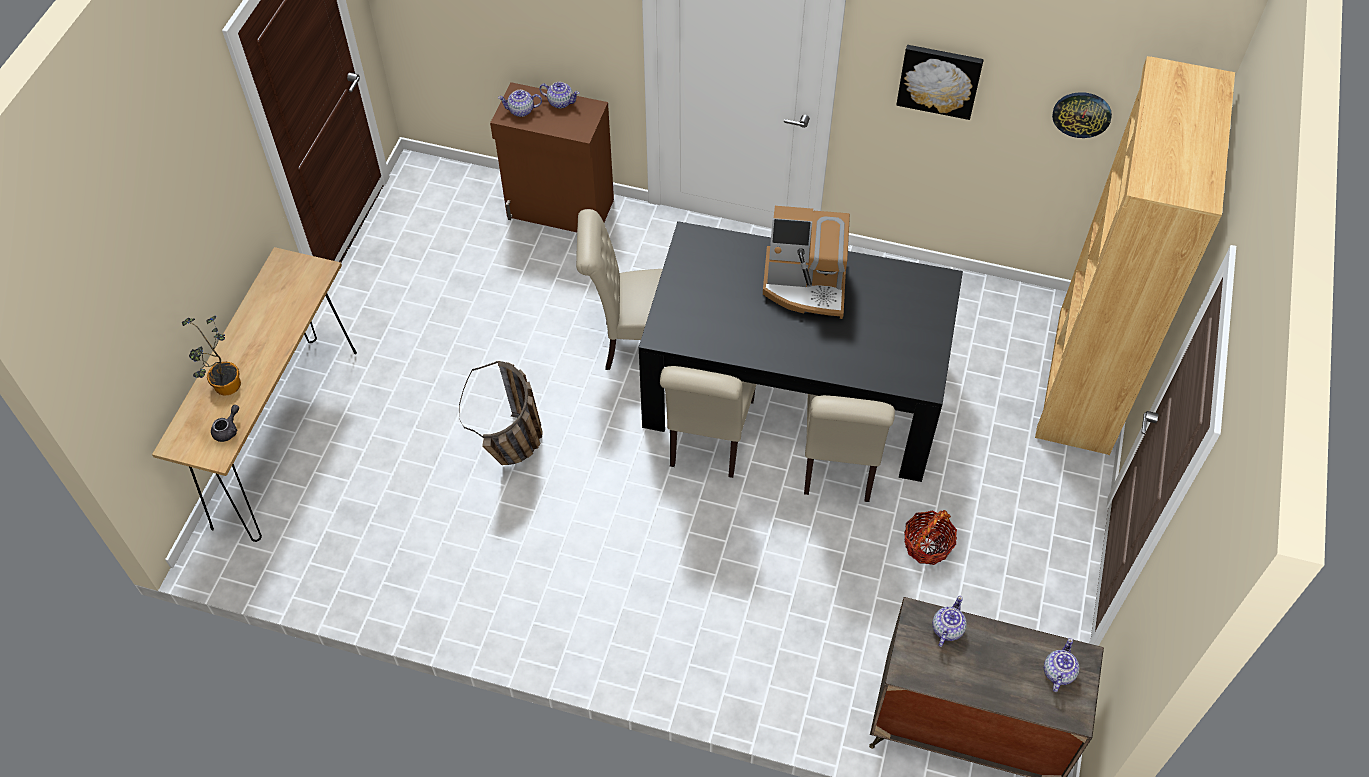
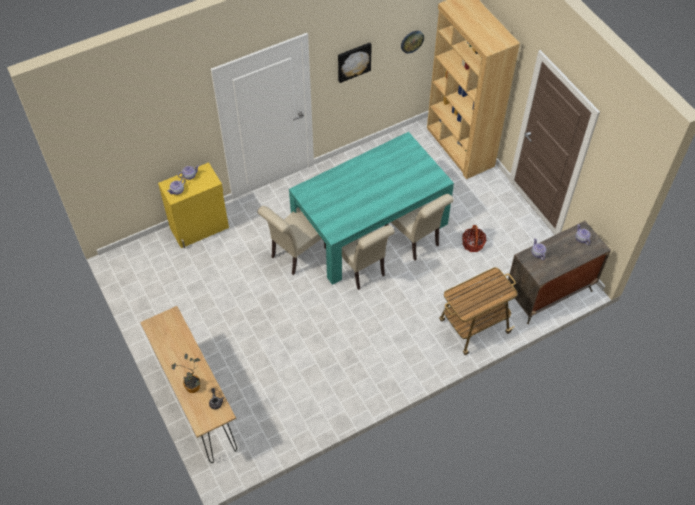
camera: 45 degrees left, 0 degrees up
(515, 451) = (295, 332): basket -> none
(560, 209) = (200, 228): brown cabinet -> yellow cabinet
(775, 672) = (473, 327): none -> cart
(795, 390) = (370, 227): black dining table -> turquoise dining table
(805, 285) = (362, 177): coffee machine -> none

